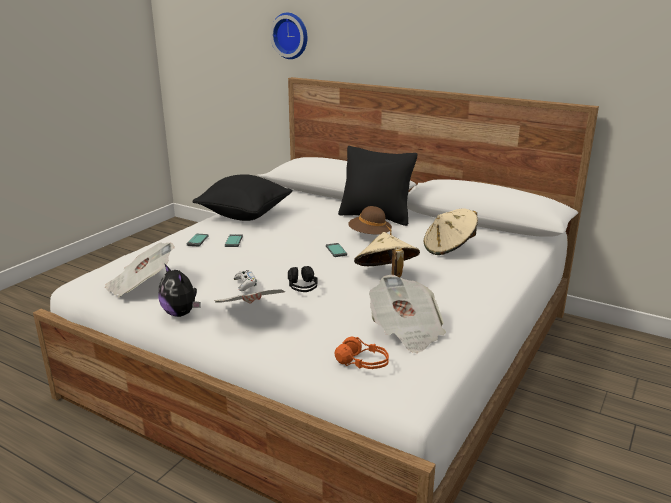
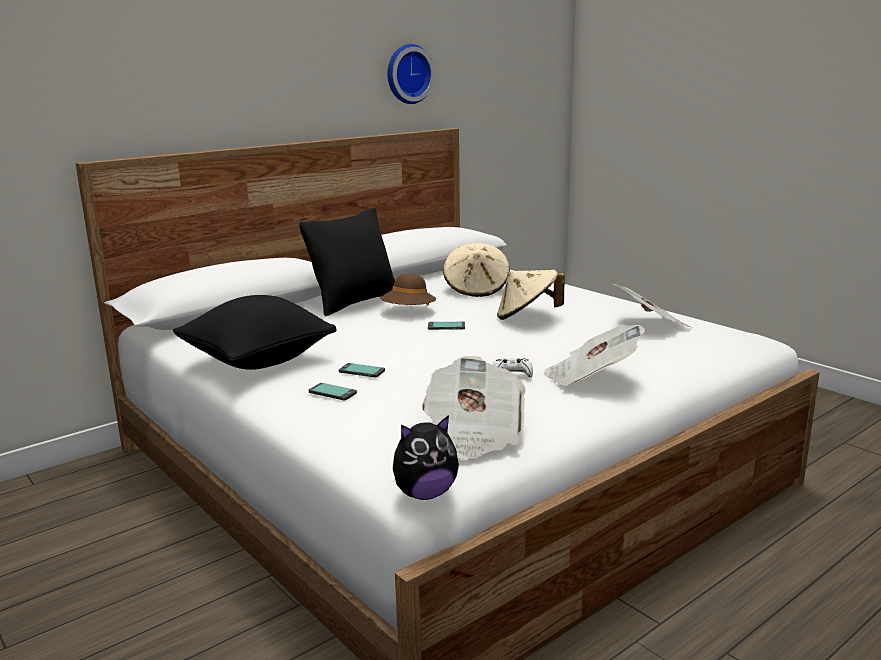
camera: 70 degrees left, 5 degrees down
(181, 313) = (572, 413): plush toy -> plush toy (425, 494)
(291, 35) = (56, 94): wall clock -> wall clock (407, 74)
(303, 287) = (532, 352): black headphones -> none
(362, 363) = (709, 345): orange headphones -> none

